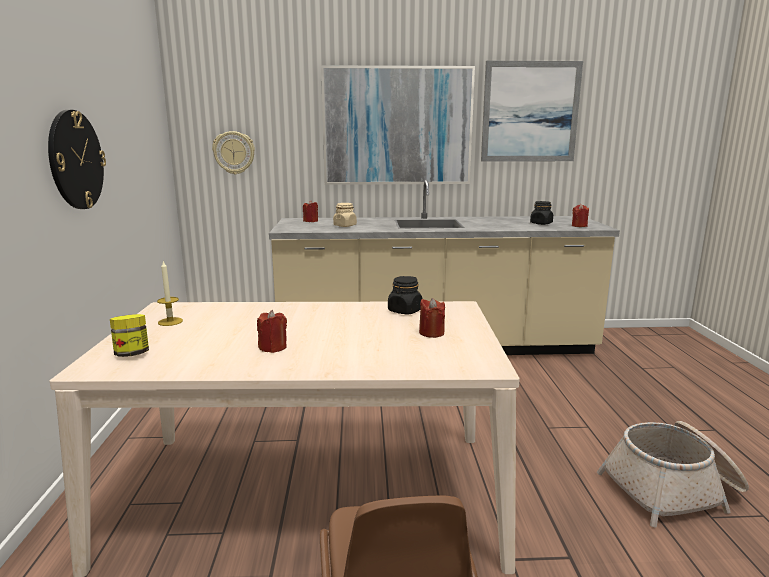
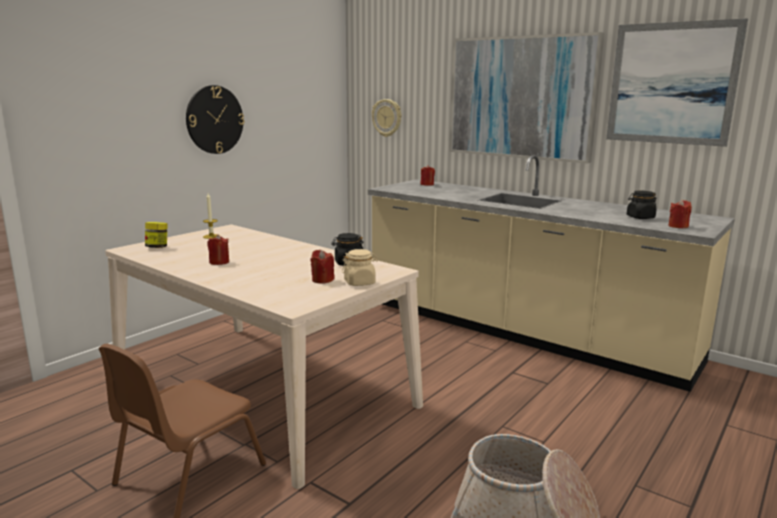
camera: 40 degrees right, 0 degrees up
(345, 225) = (440, 191): beige jar -> beige jar (360, 282)

